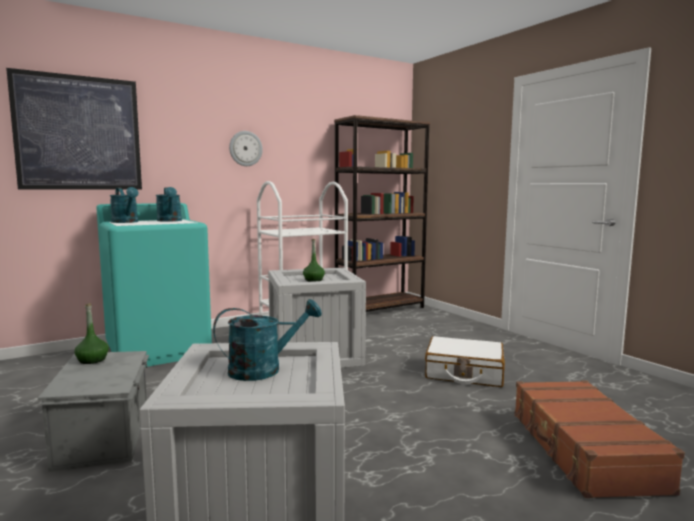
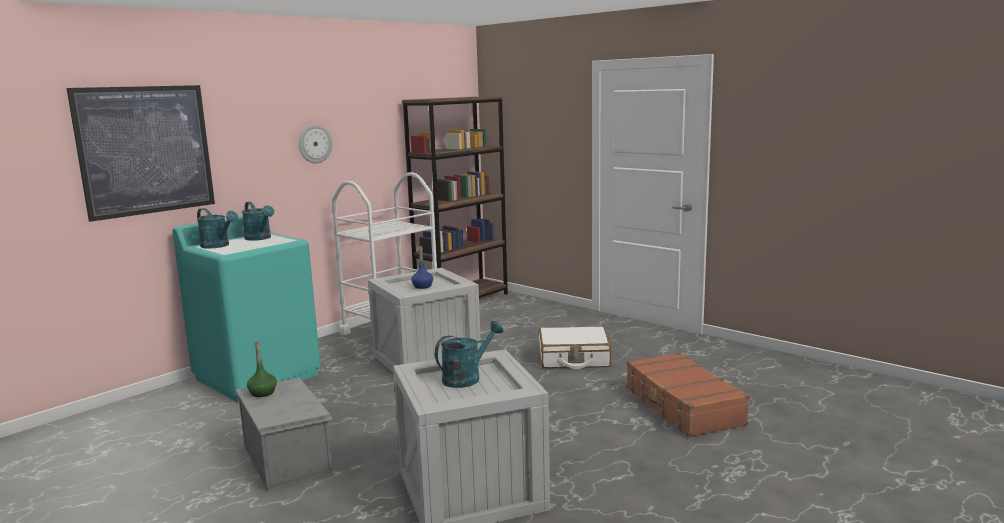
camera: 15 degrees left, 5 degrees up
(313, 280) = (422, 286): green bottle -> blue bottle

